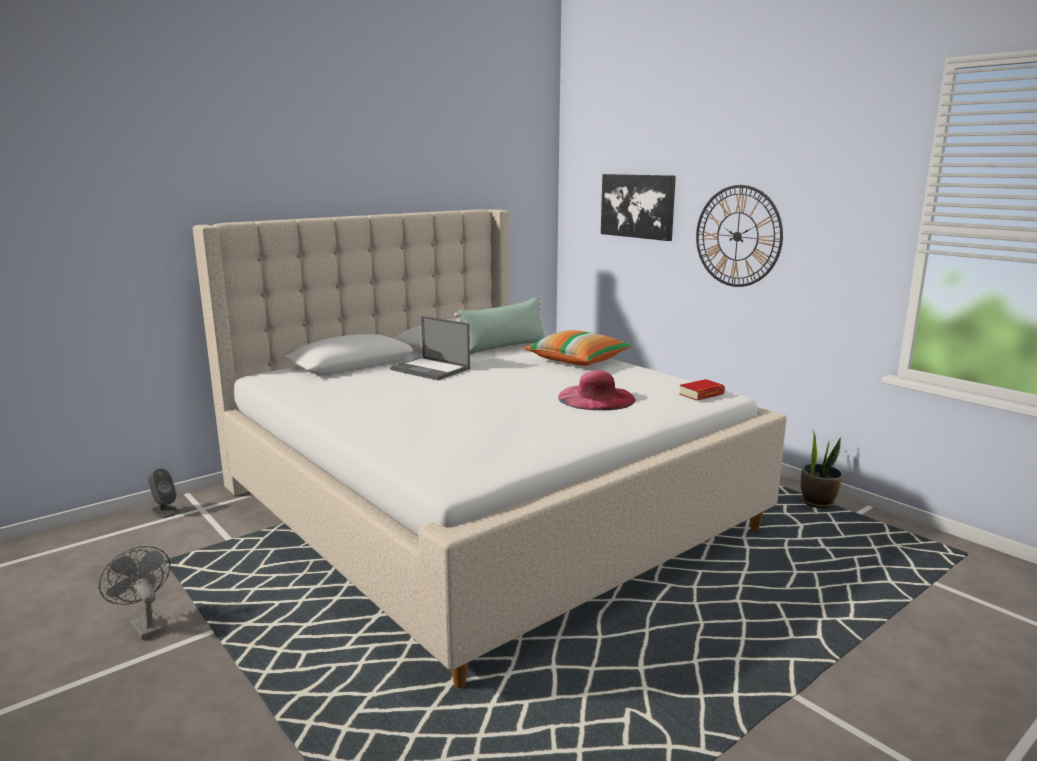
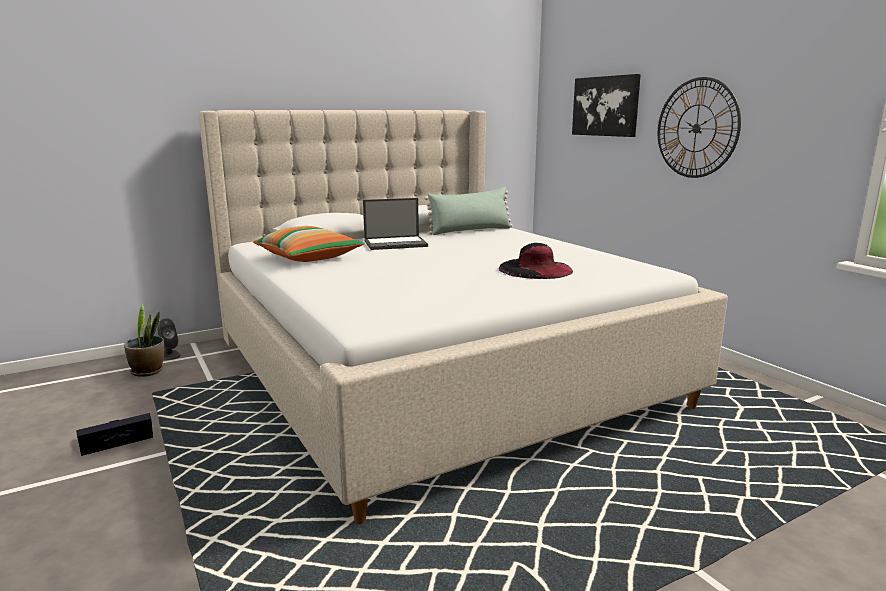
camera: 10 degrees right, 0 degrees up
(145, 625) = (114, 442): grey fan -> black storage box
(431, 369) = (396, 243): laptop -> laptop turned 60 degrees counterclockwise
(578, 361) = (532, 242): pillow -> pillow (309, 257)
(596, 398) = (535, 269): pink hat -> black hat
(701, 394) = (641, 270): book -> none
(817, 502) = (763, 388): potted plant -> potted plant (148, 371)

